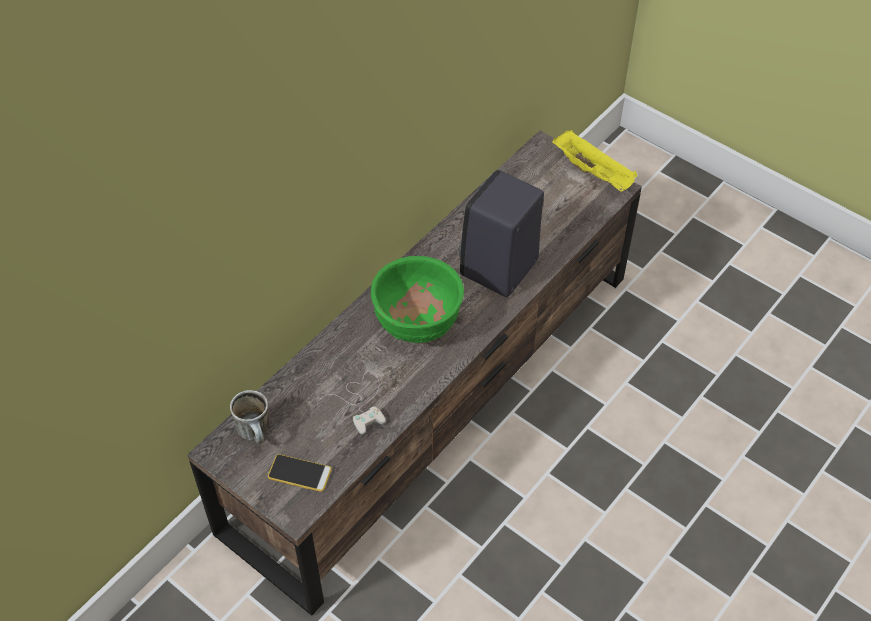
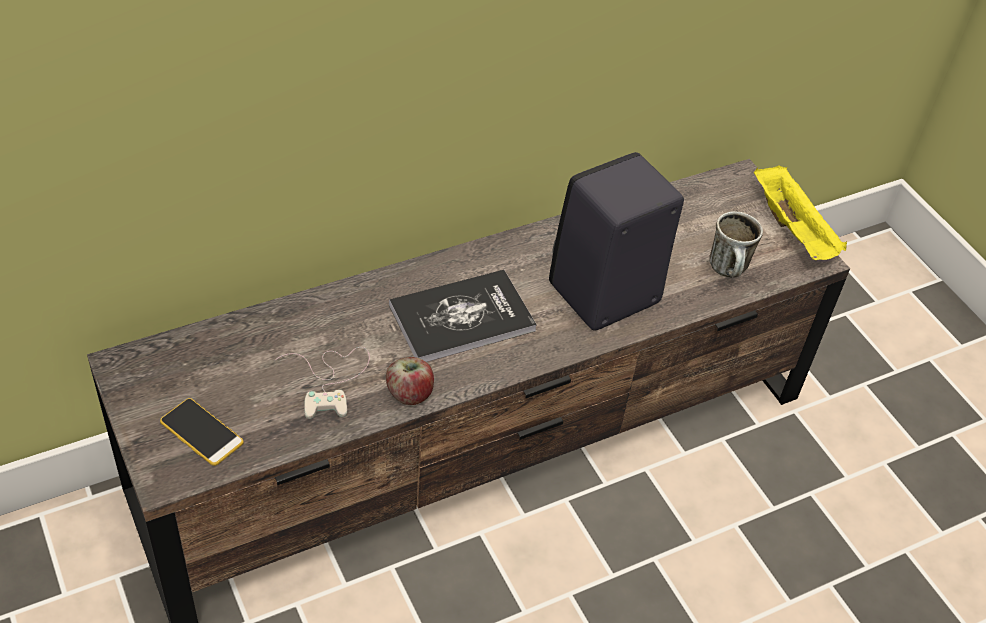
camera: 20 degrees right, 5 degrees down
(257, 434) = (183, 365): mug -> mug (730, 272)
(416, 389) = (410, 394): none -> apple
(418, 323) = (462, 318): green bowl -> book

